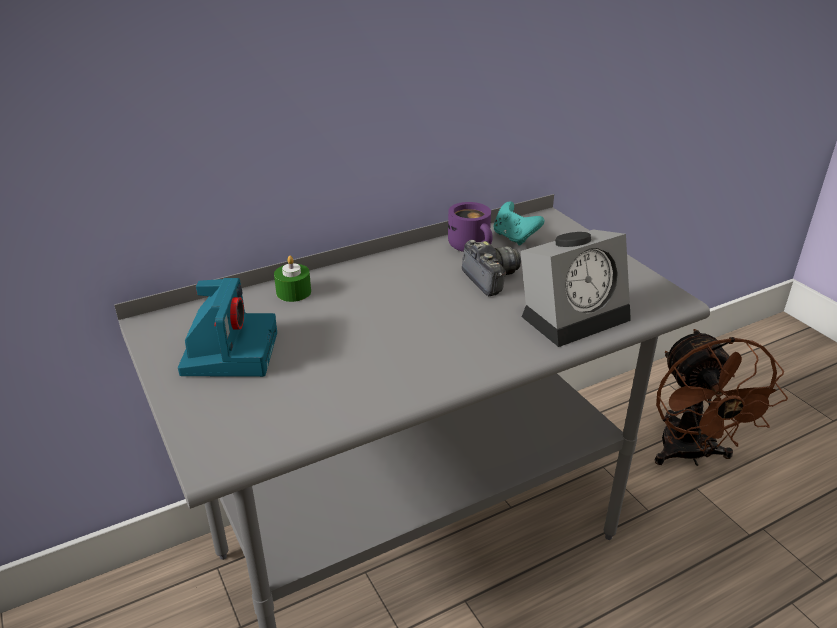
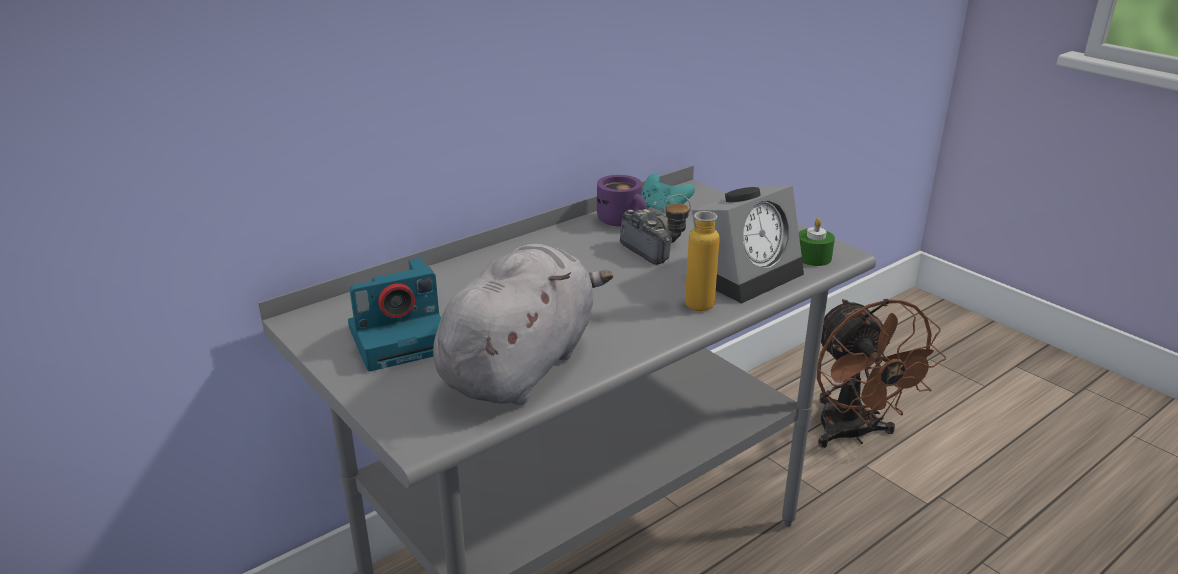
camera: 10 degrees left, 5 degrees down
(229, 351) = (400, 338): camera -> camera turned 75 degrees clockwise
(293, 292) = (449, 277): green candle -> green candle (813, 257)
(328, 393) = (521, 365): none -> grey plush toy
(504, 343) = (687, 305): none -> bottle

